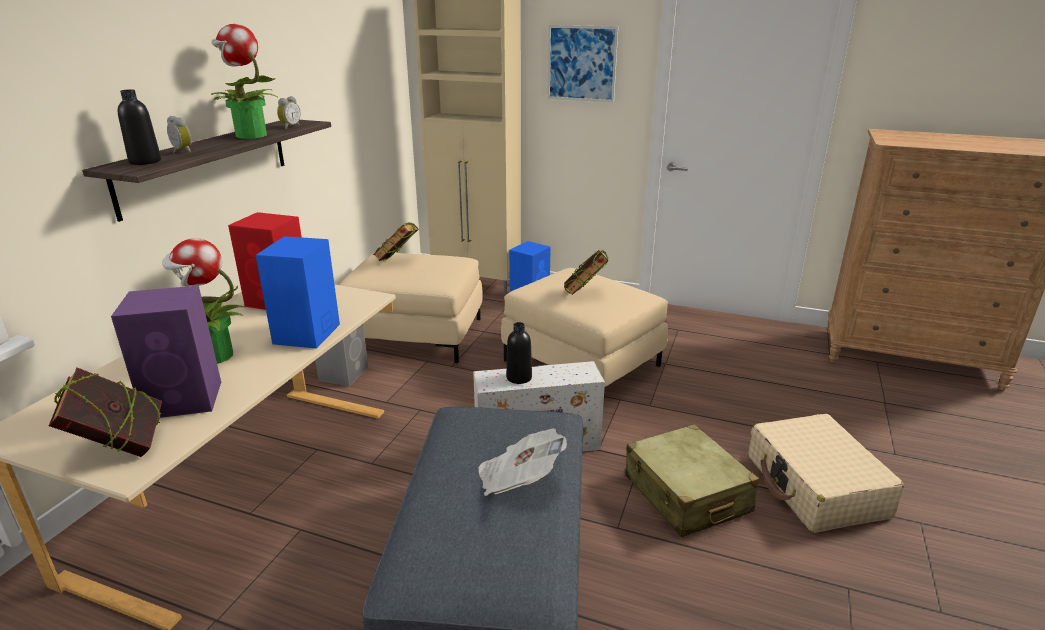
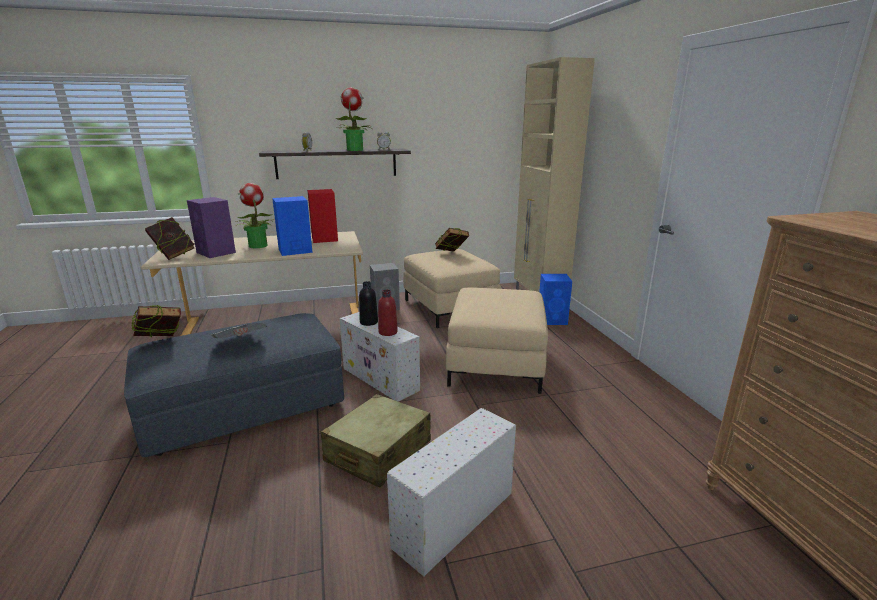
camera: 55 degrees right, 5 degrees down
(145, 161) = (283, 151): black bottle -> none
(563, 374) = (388, 332): none -> red bottle
(581, 63) = (622, 126): picture -> none
(584, 294) = (492, 302): book -> book (161, 343)
(816, 486) = (453, 520): beige suitcase -> white storage box

